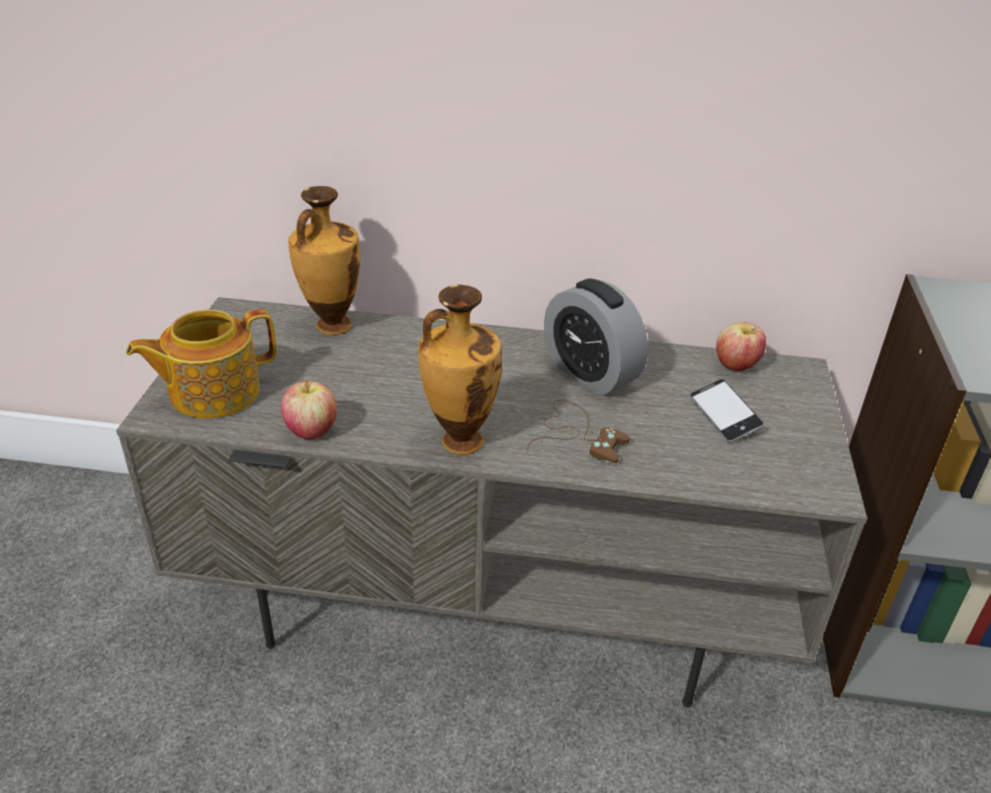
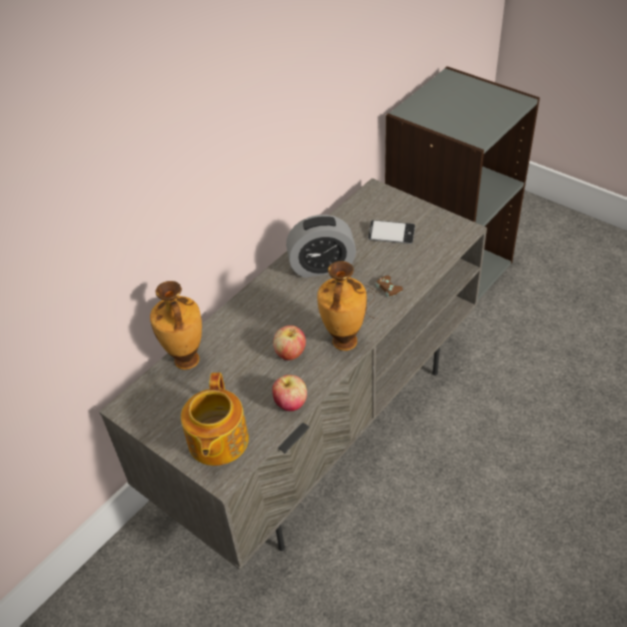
camera: 55 degrees left, 10 degrees up
(736, 366) = (355, 210): apple -> apple (290, 353)

